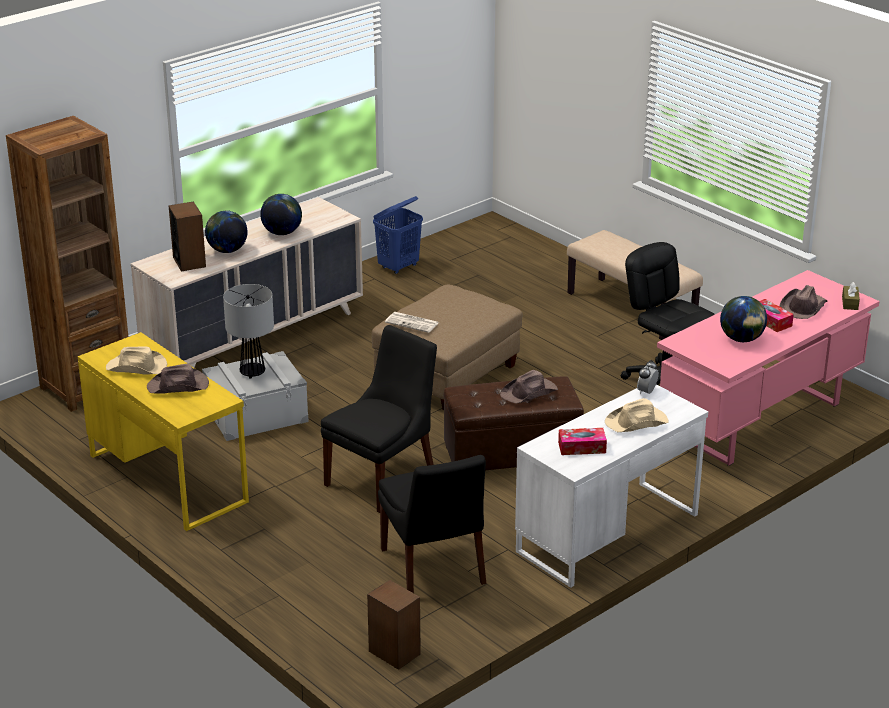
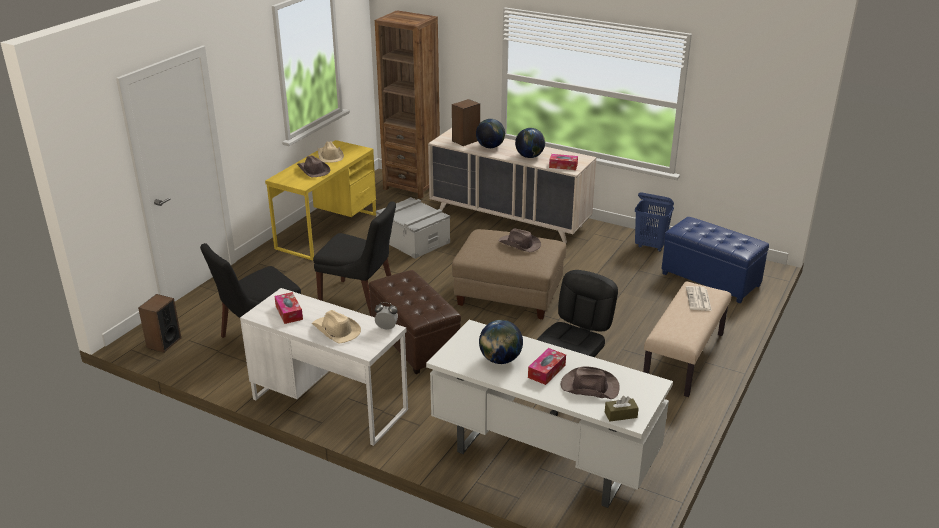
camera: 70 degrees right, 0 degrees up
(252, 373) = (415, 212): table lamp -> none
(328, 220) = (563, 166): none -> tissue box
(412, 323) = (485, 237): newspaper -> newspaper (698, 299)
(494, 255) = (710, 279): none -> blue ottoman
(529, 392) = (419, 301): brown hat -> brown hat (519, 244)
(760, 422) = (542, 460): pink desk -> white desk

